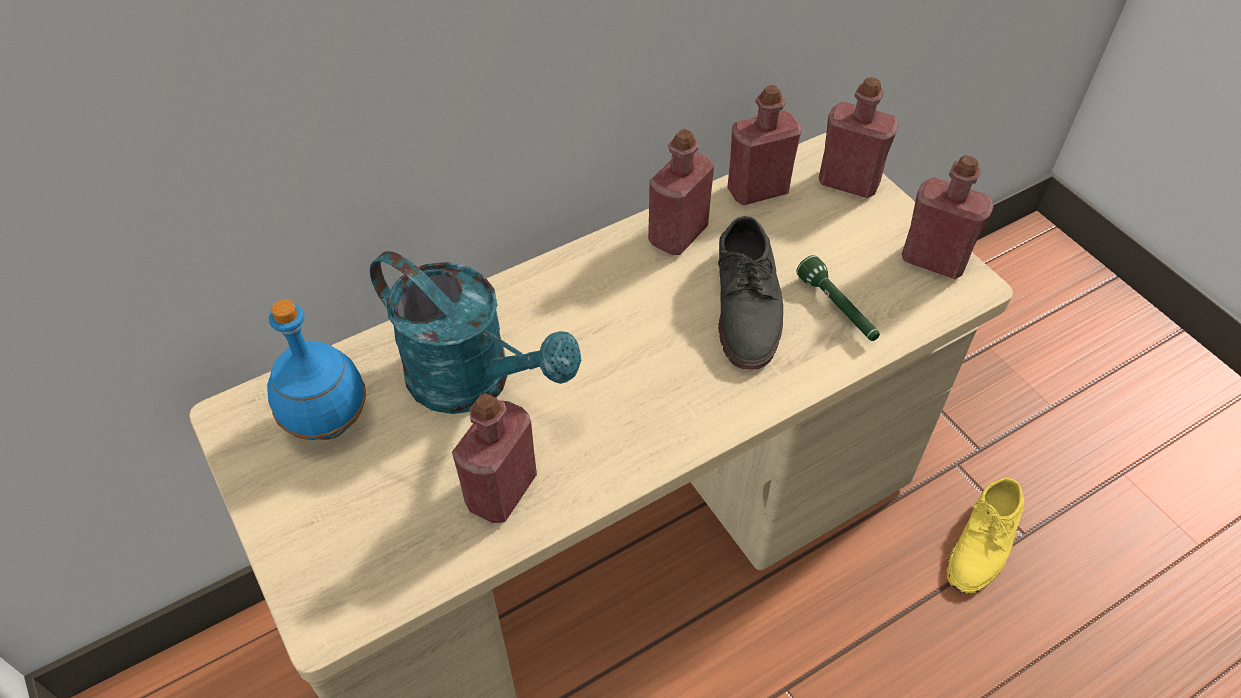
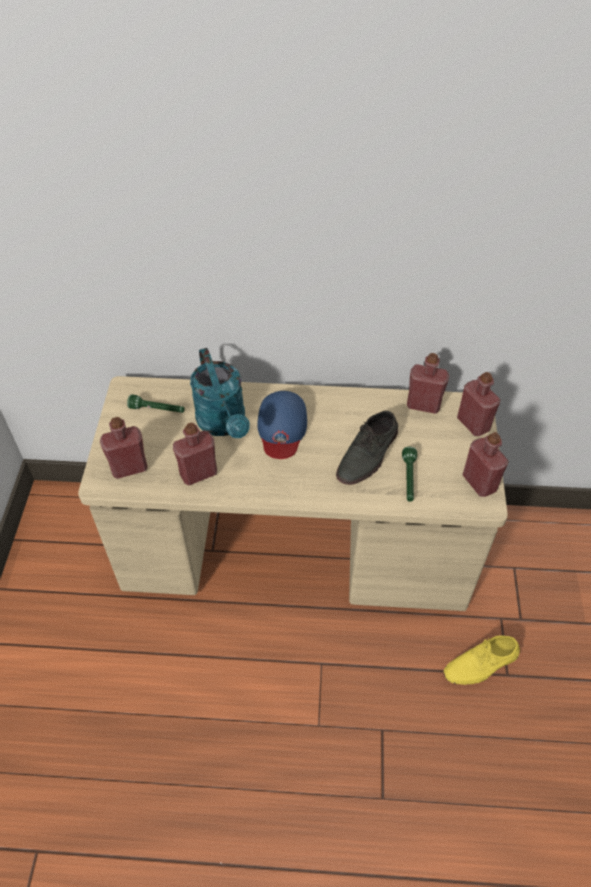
camera: 35 degrees right, 0 degrees up
(329, 422) = (157, 410): blue bottle -> green flashlight
(577, 335) = (282, 427): none -> blue cap
(678, 235) = (365, 406): red bottle -> red bottle (129, 468)

